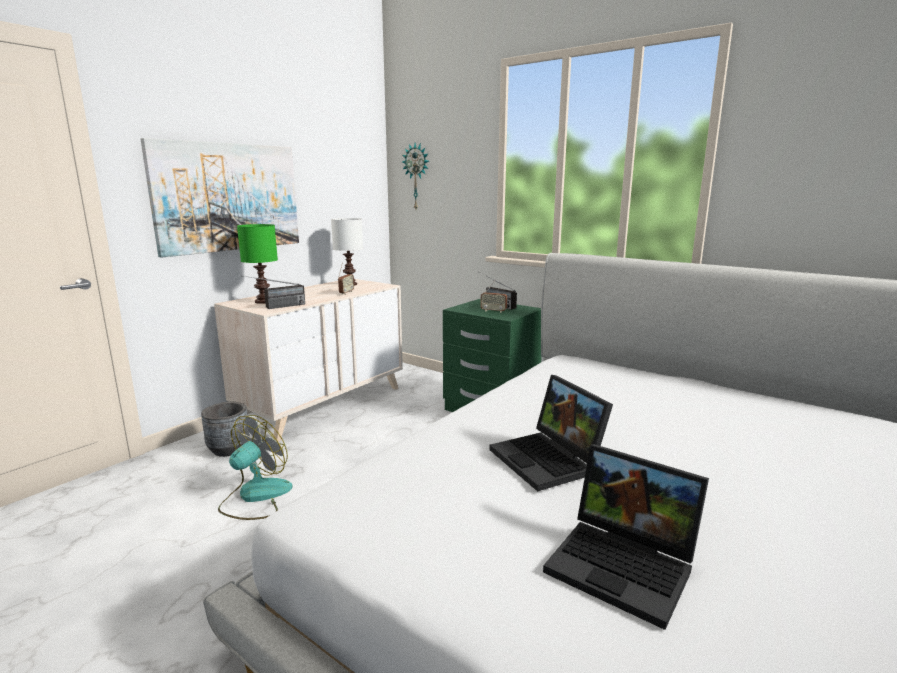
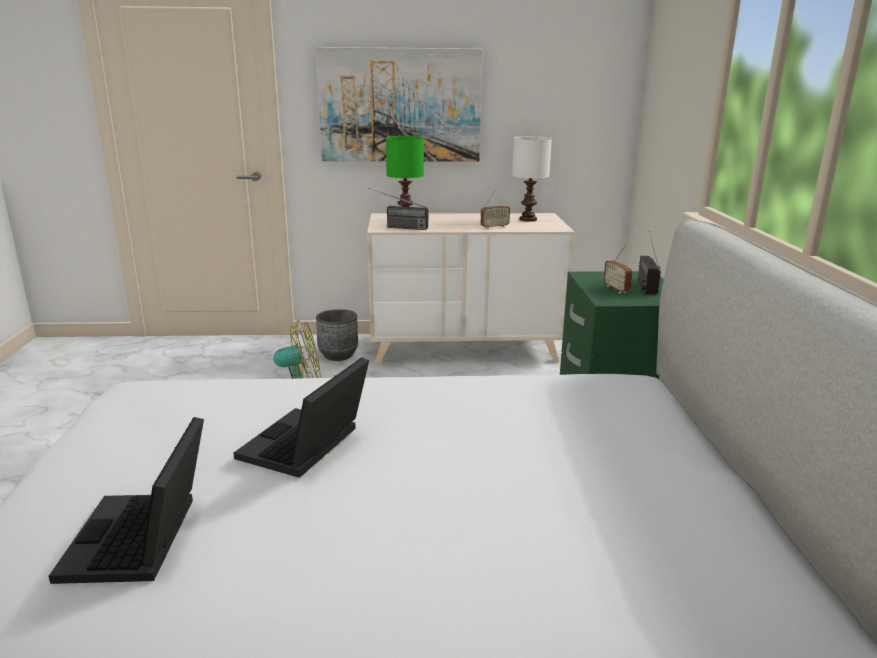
camera: 50 degrees right, 5 degrees up
(417, 177) = (660, 85): wall clock -> none

